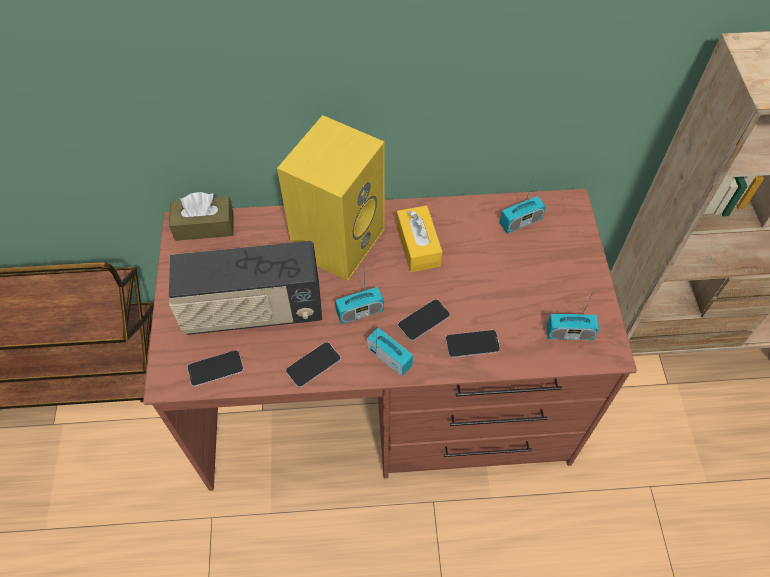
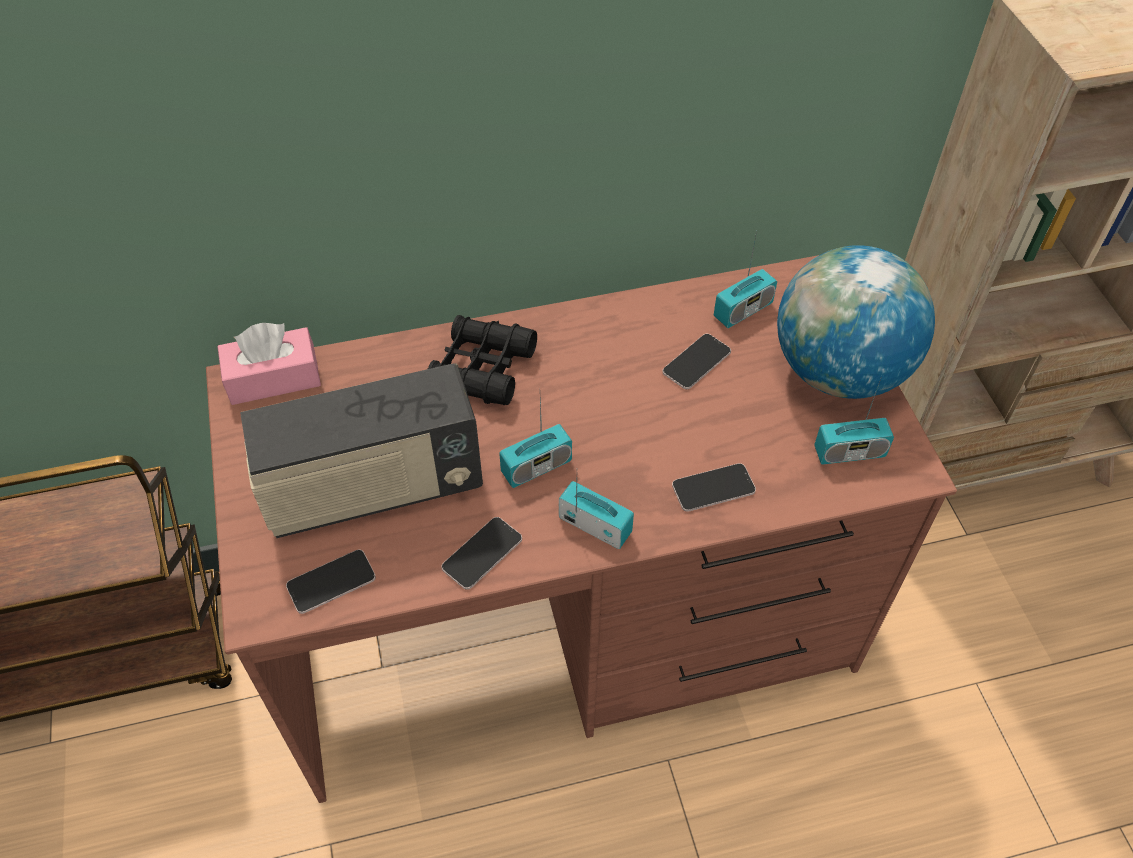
camera: 10 degrees left, 5 degrees down
(204, 226) = (273, 378): brown tissue box -> pink tissue box
(338, 239) = (482, 369): yellow speaker -> black binoculars
(418, 246) = (602, 363): yellow tissue box -> none
(424, 320) = (634, 465): phone -> phone (696, 362)
(576, 274) = (839, 371): none -> globe

